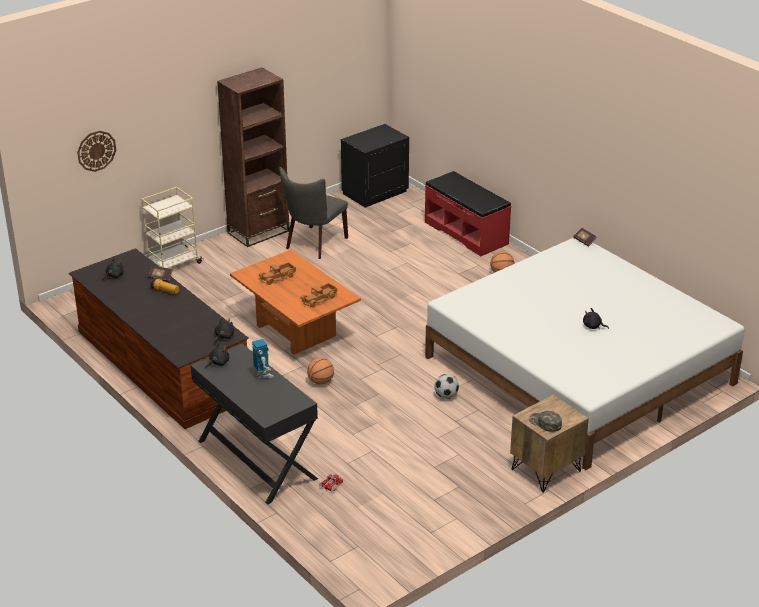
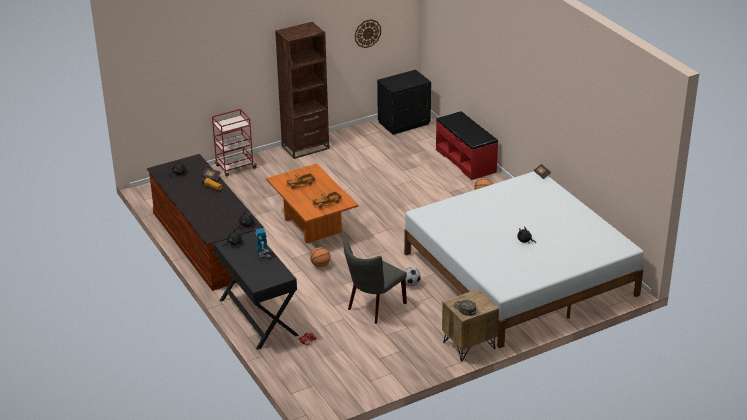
camera: 10 degrees right, 0 degrees up
(96, 150) = (177, 78): wall clock -> wall clock (367, 33)
(173, 264) = (235, 167): beige cart -> red cart
(314, 244) = (345, 160): grey chair -> grey chair (374, 307)

